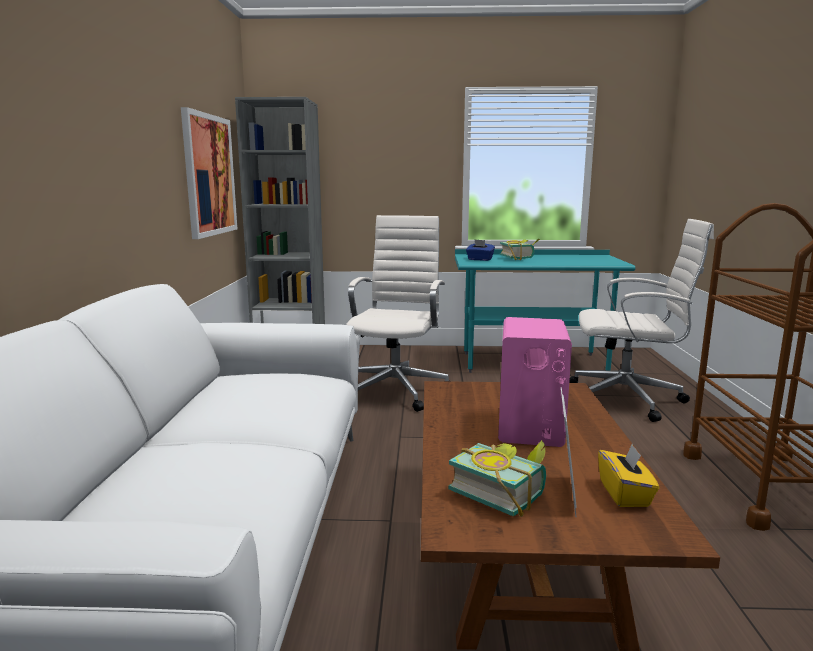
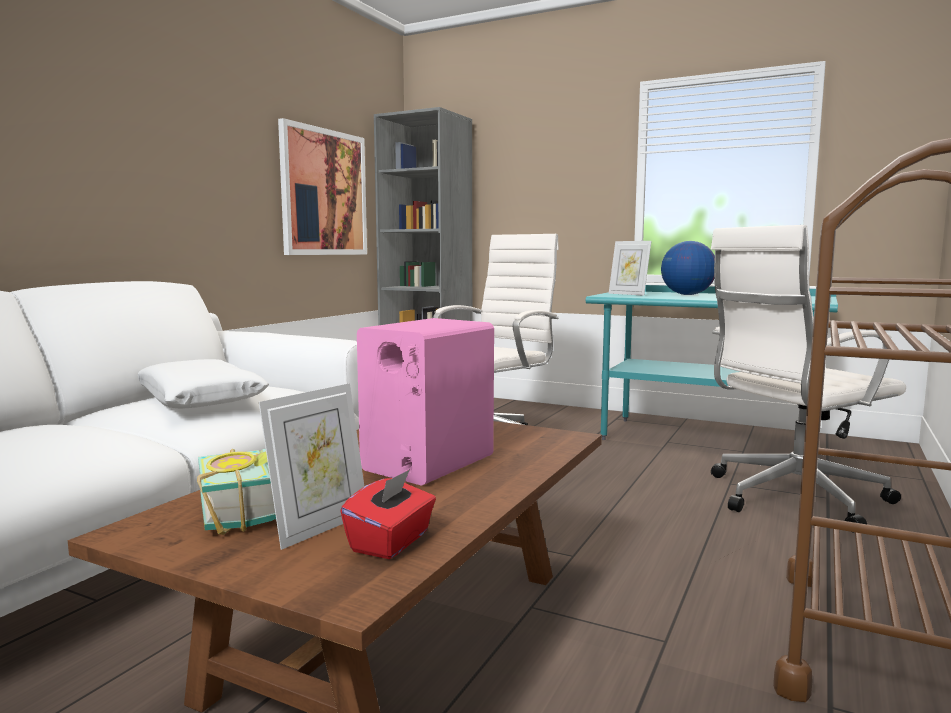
camera: 25 degrees right, 5 degrees down
(258, 398) = (200, 399): none -> white pillow
(479, 259) = (628, 294): blue tissue box -> picture frame
(520, 258) = (687, 295): book -> globe
(625, 494) = (391, 542): yellow tissue box -> red tissue box
(628, 399) = (791, 497): white office chair -> white office chair turned 120 degrees clockwise

